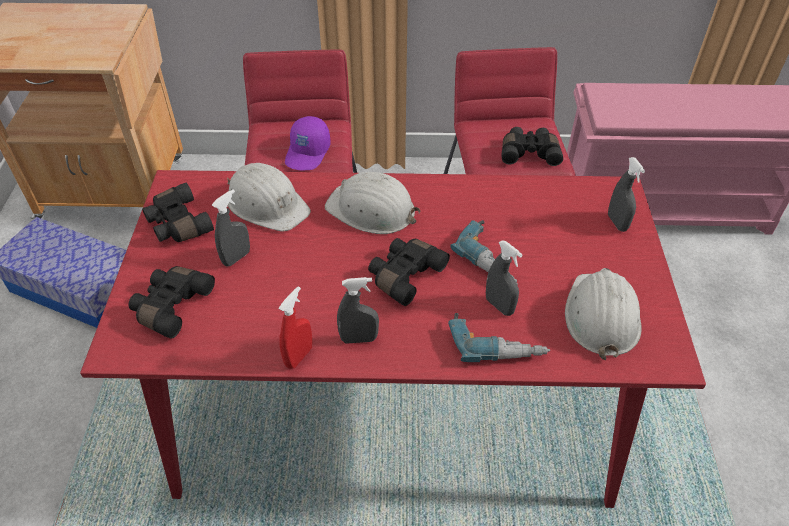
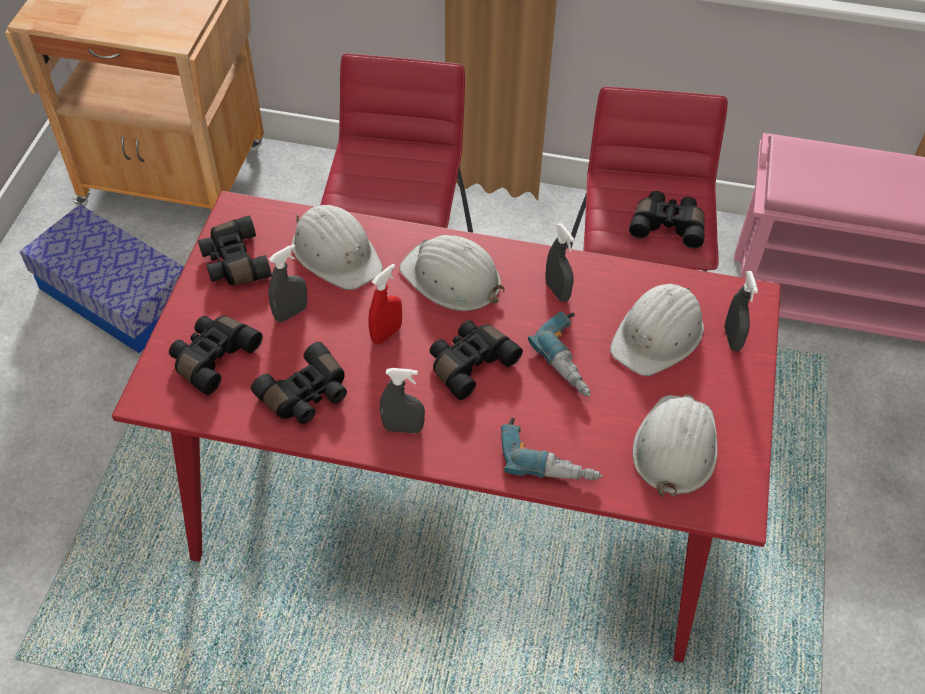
camera: 10 degrees right, 5 degrees up
(264, 325) = (306, 395): none -> black binoculars
(299, 356) = (335, 436): red spray bottle -> red spray bottle (386, 334)
(308, 153) = (401, 187): purple cap -> none
(499, 306) = (565, 416): grey spray bottle -> grey spray bottle (557, 291)
(556, 228) = (658, 335): none -> white hard hat

